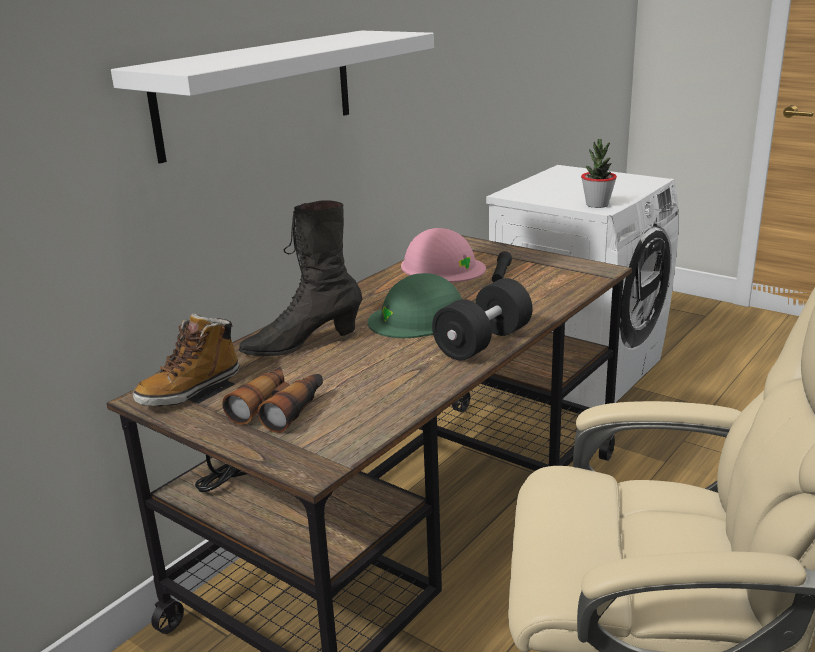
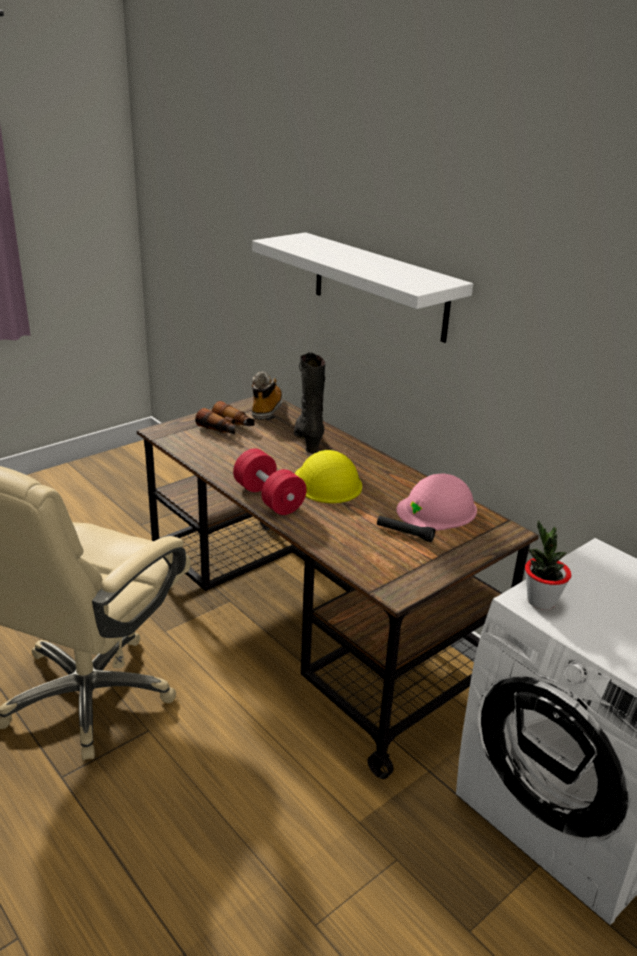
camera: 100 degrees right, 5 degrees up
(190, 389) = (266, 408): boot -> boot turned 45 degrees clockwise
(419, 318) = (327, 483): green hard hat -> yellow hard hat
(483, 342) = (269, 498): black dumbbell -> red dumbbell

